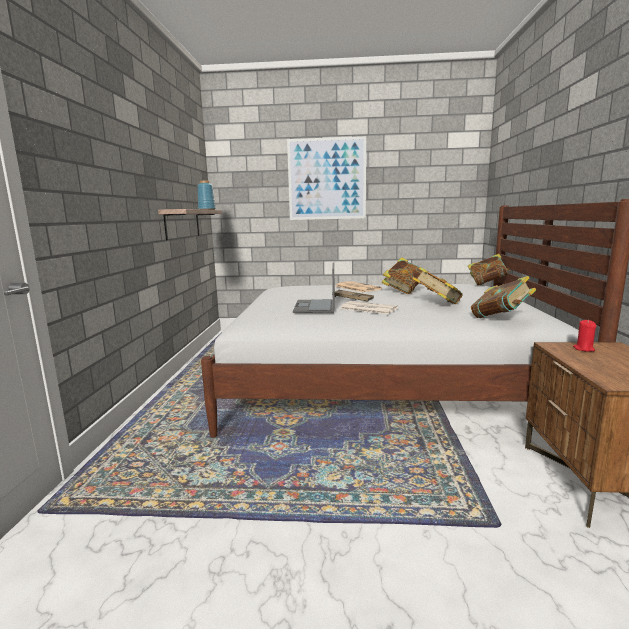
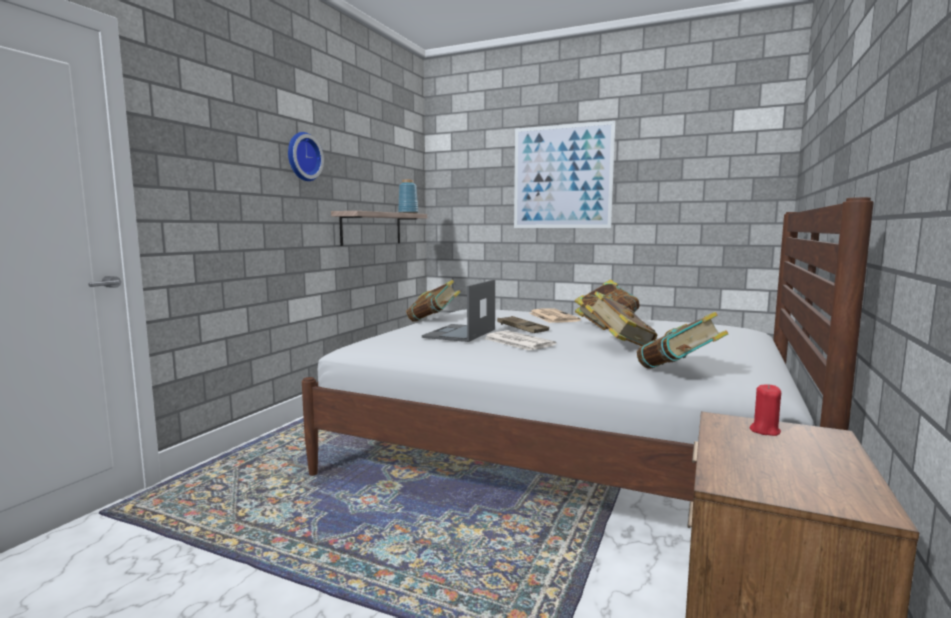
camera: 20 degrees right, 5 degrees down
(136, 160) = (302, 157): none -> wall clock
(487, 284) = (753, 327): book -> book (433, 321)

